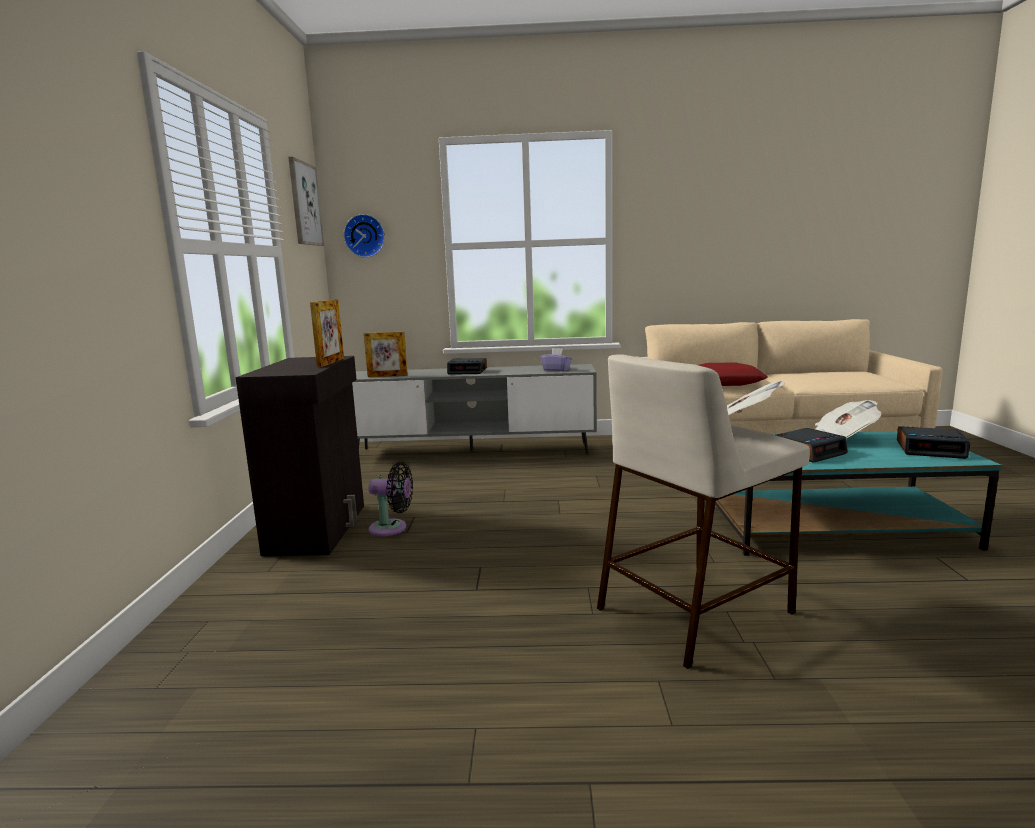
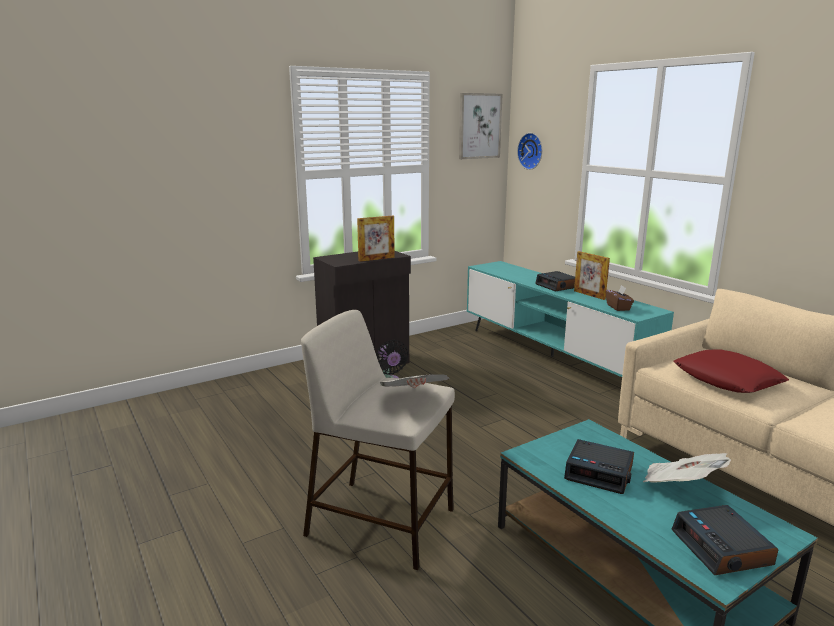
camera: 55 degrees right, 5 degrees up
(387, 376) = (501, 273): picture frame -> picture frame (589, 295)
(471, 451) = (551, 356): grey tv stand -> turquoise tv stand
(556, 370) = (618, 307): purple tissue box -> brown tissue box

